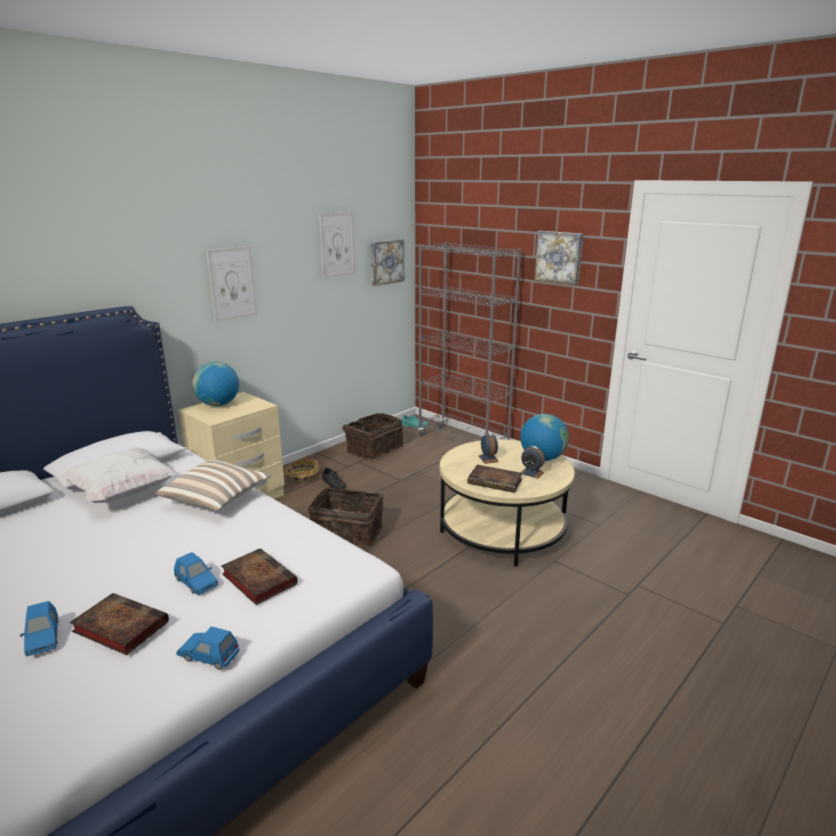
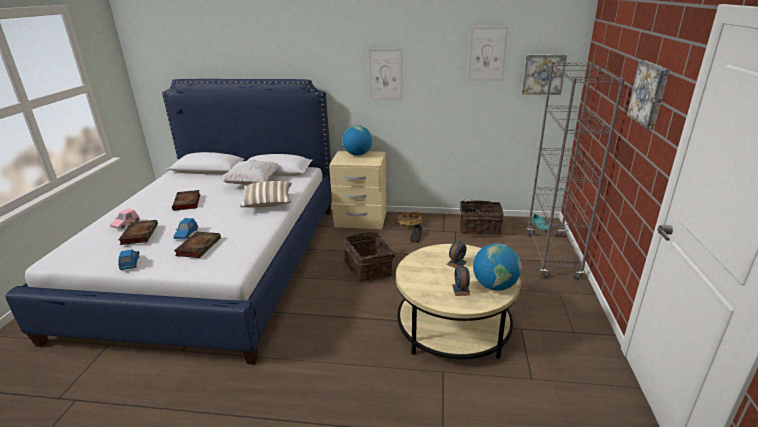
camera: 55 degrees right, 5 degrees up
(43, 638) = (125, 224): blue toy car -> pink toy car
(496, 482) = (423, 279): book -> book (187, 203)

